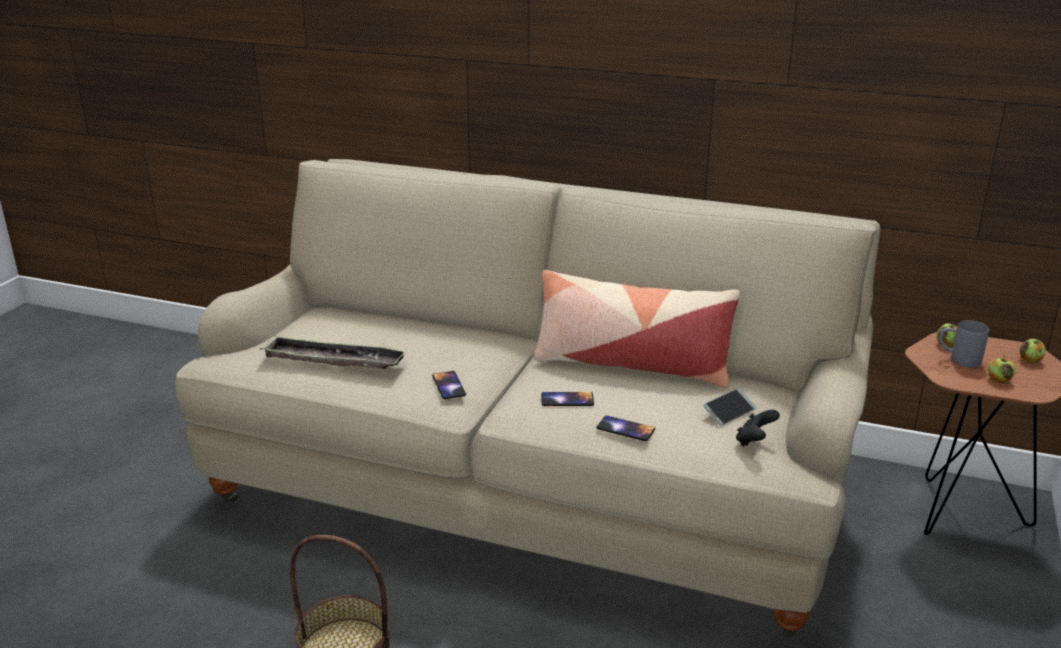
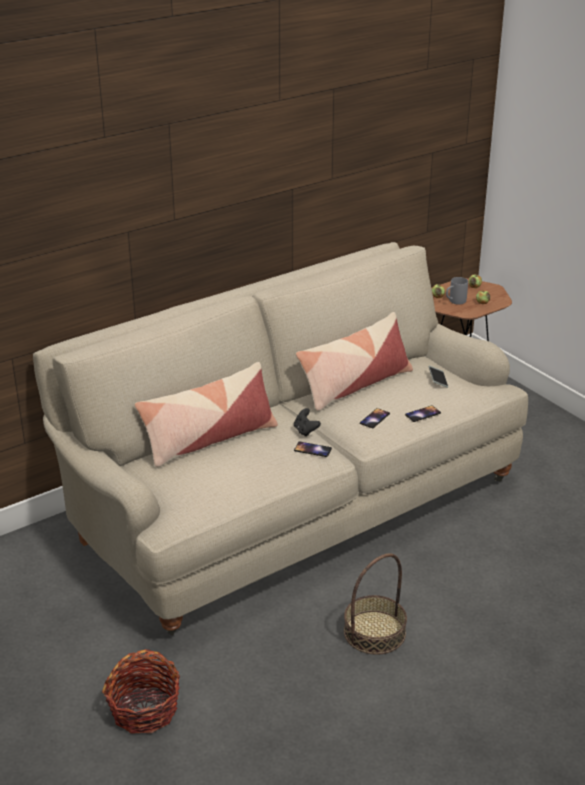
camera: 55 degrees left, 5 degrees up
(102, 537) = (144, 710): none -> basket
(334, 360) = (236, 477): tray -> none
(399, 323) = (209, 439): none -> pillow
(754, 441) = (470, 385): black game controller -> black game controller (305, 431)

